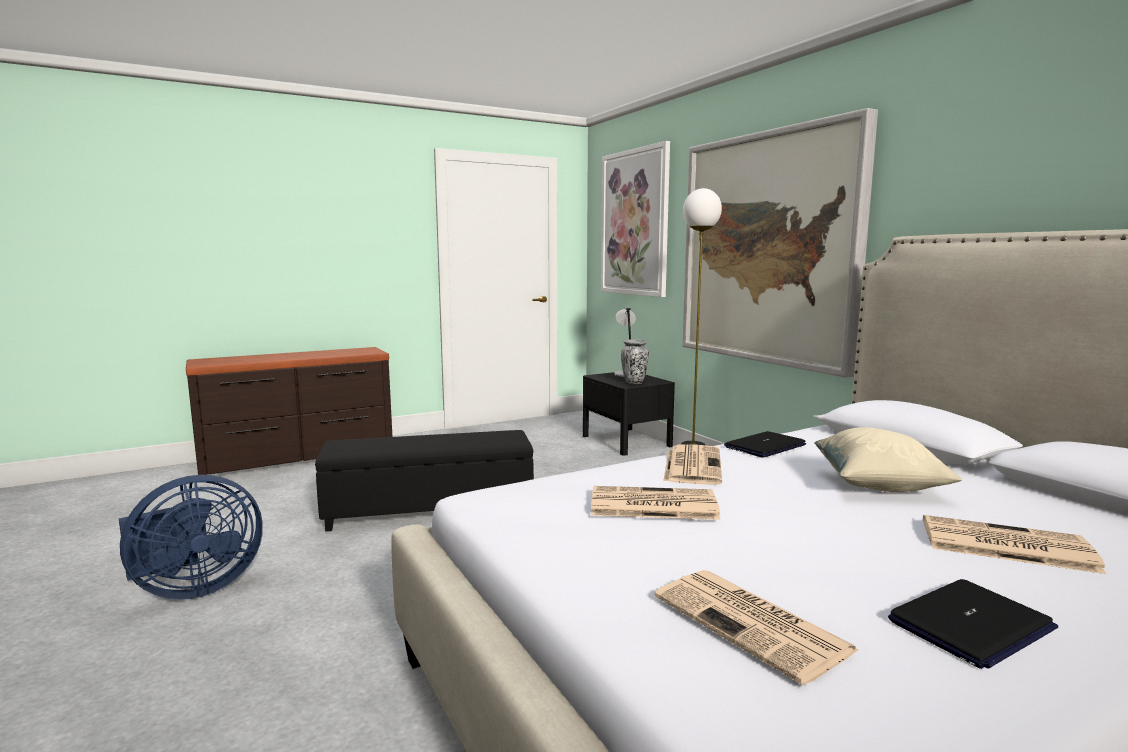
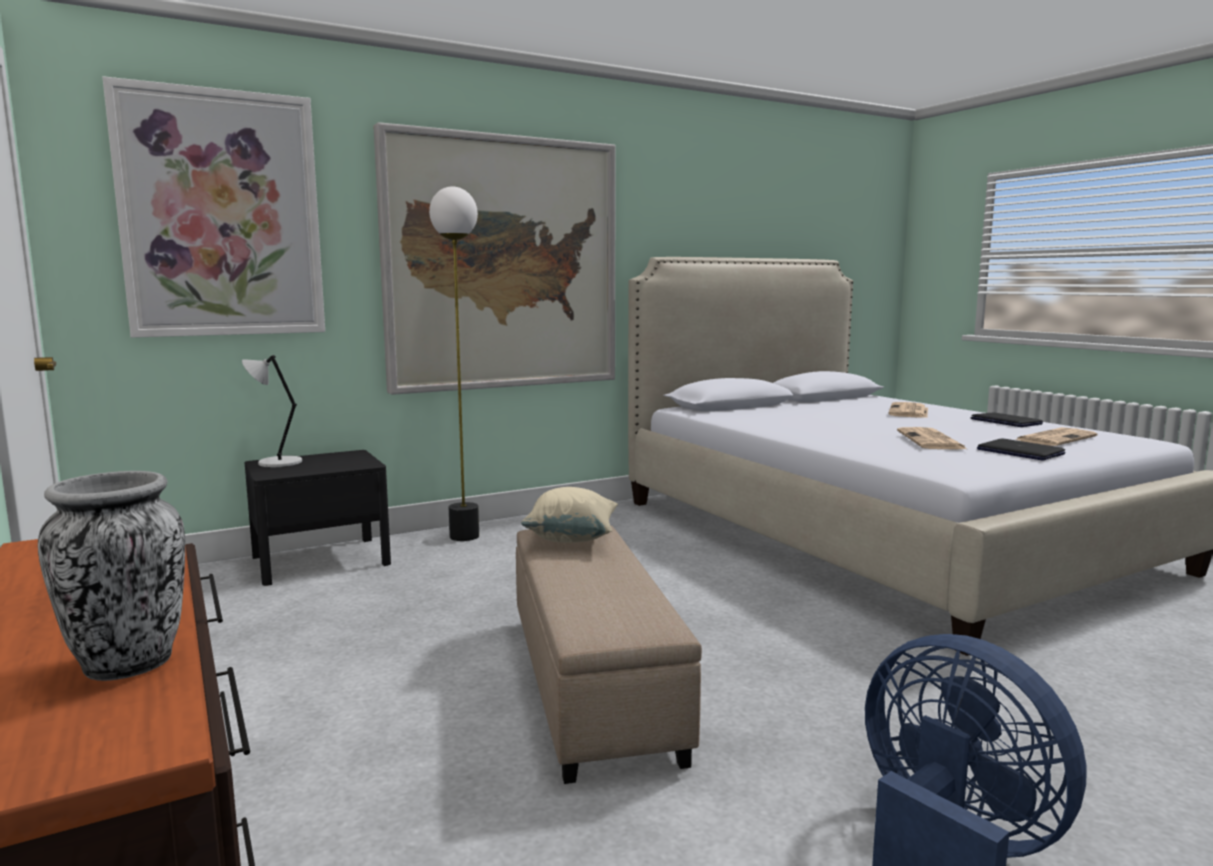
camera: 90 degrees left, 0 degrees up
(430, 509) = (589, 683): black ottoman -> beige ottoman
(634, 382) = (349, 461): vase -> vase (128, 664)
(692, 465) = (825, 435): newspaper -> none
(765, 446) = (757, 423): laptop -> laptop (1019, 452)
(878, 487) = (835, 415): beige pillow -> beige pillow (572, 538)

